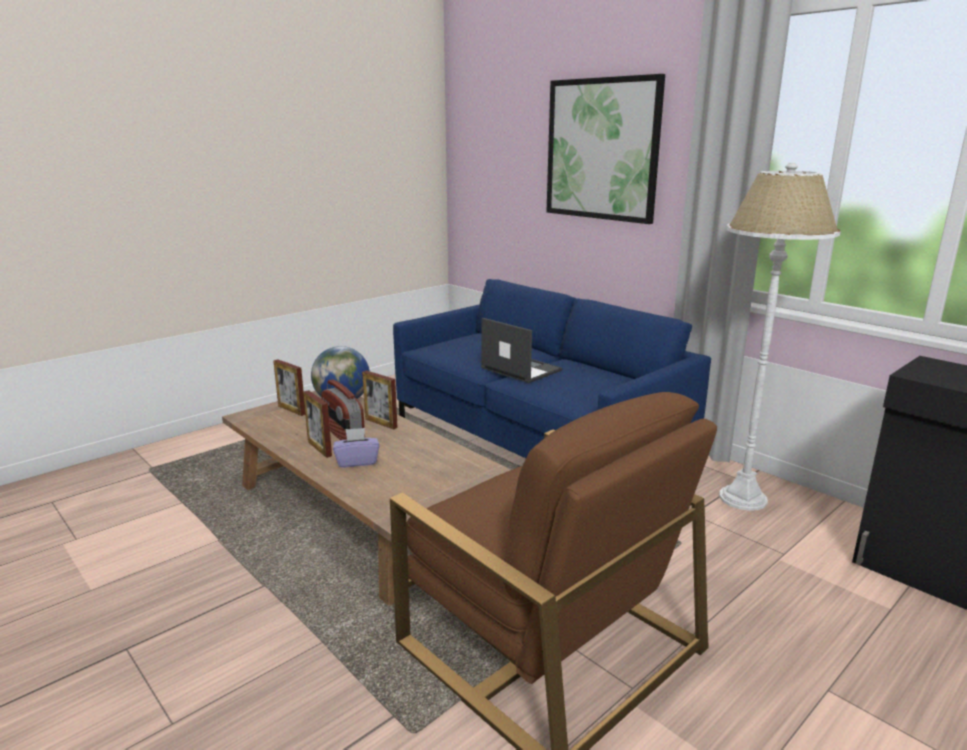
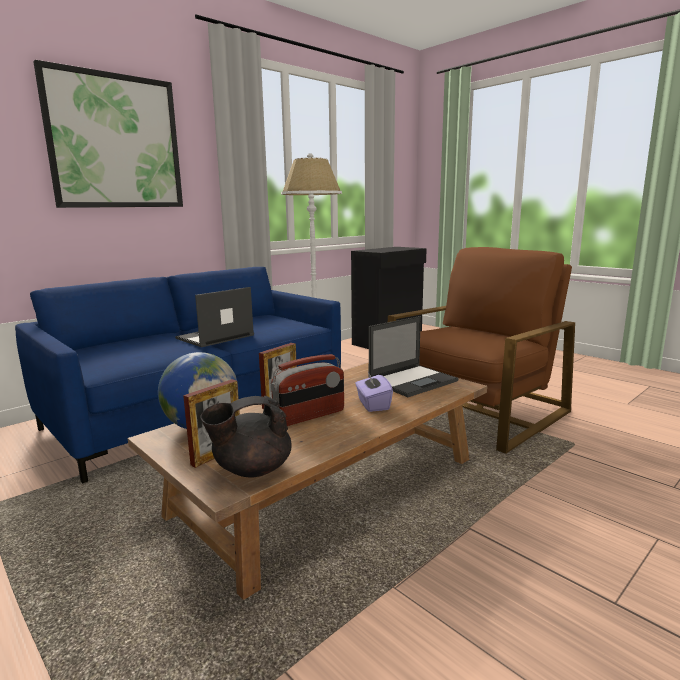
camera: 90 degrees left, 5 degrees down
(263, 421) = (251, 470): none -> black teapot
(319, 449) = (345, 423): picture frame -> none
(421, 486) = (413, 381): none -> laptop

